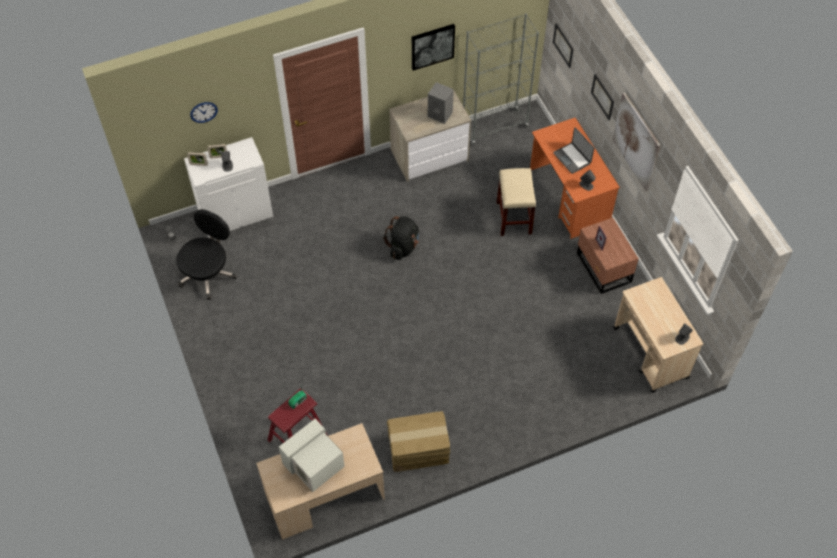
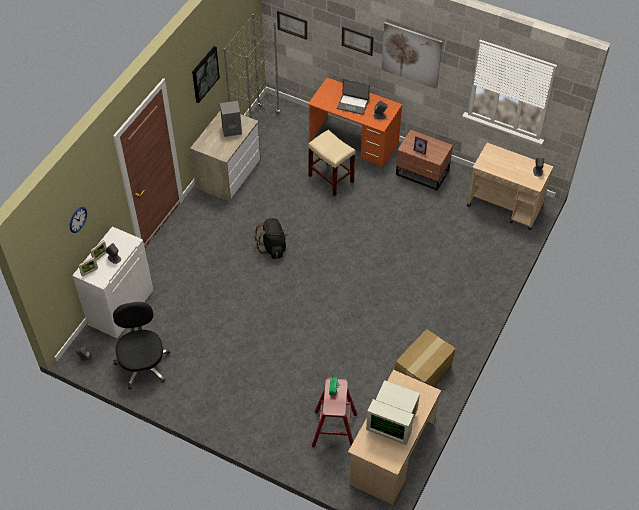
camera: 40 degrees left, 5 degrees down
(315, 467) = (392, 422): monitor -> monitor turned 75 degrees counterclockwise

